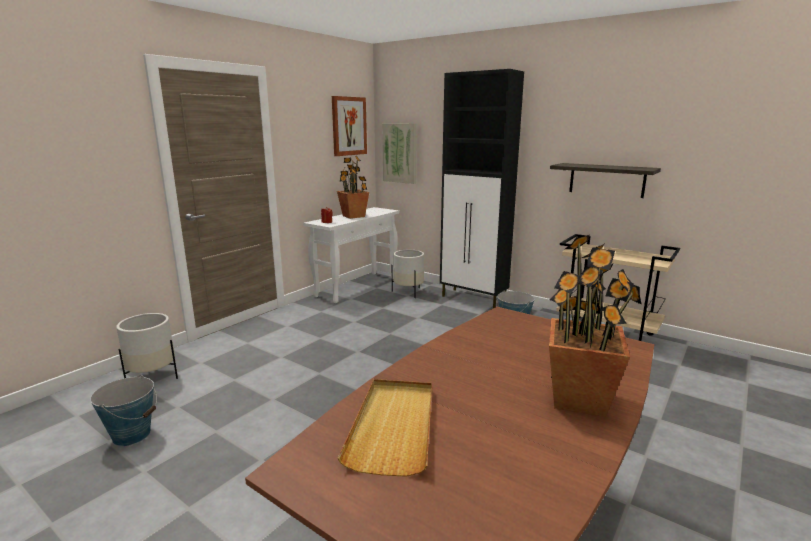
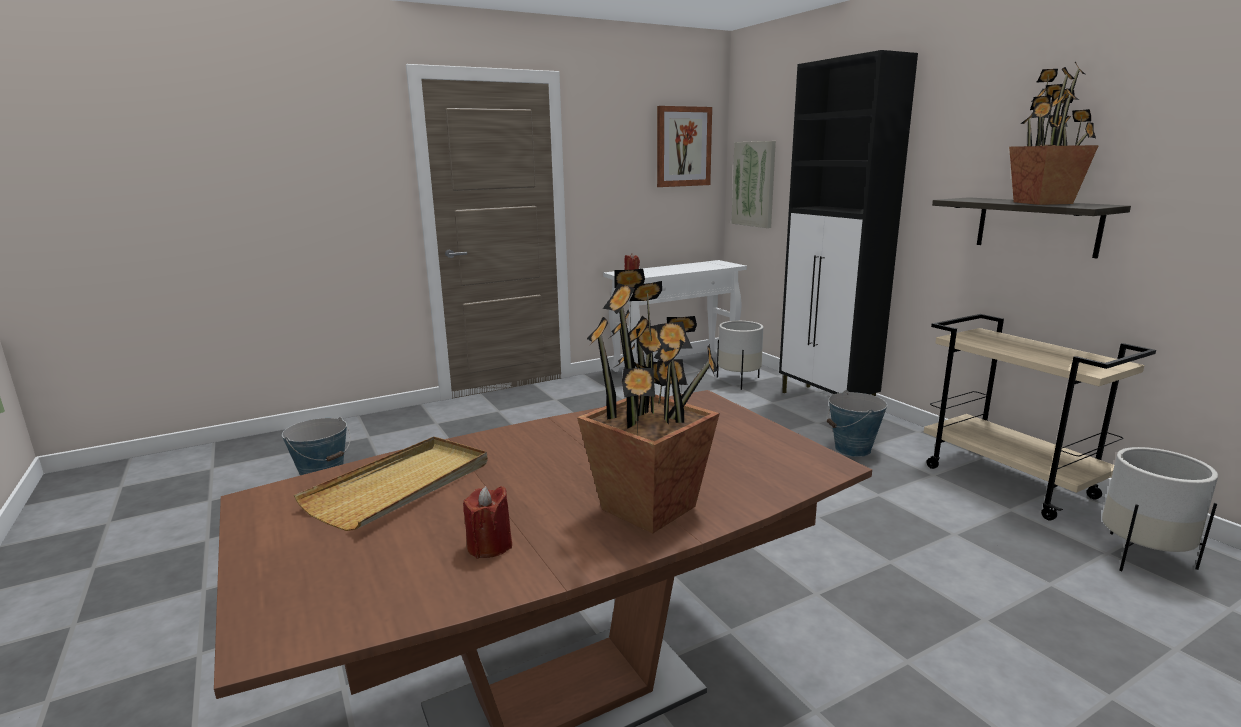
camera: 25 degrees right, 0 degrees up
(152, 377) = (382, 429): white planter -> white planter (1141, 557)
(353, 216) = (674, 269): potted plant -> potted plant (1042, 203)
(524, 456) = (489, 546): none -> red candle

